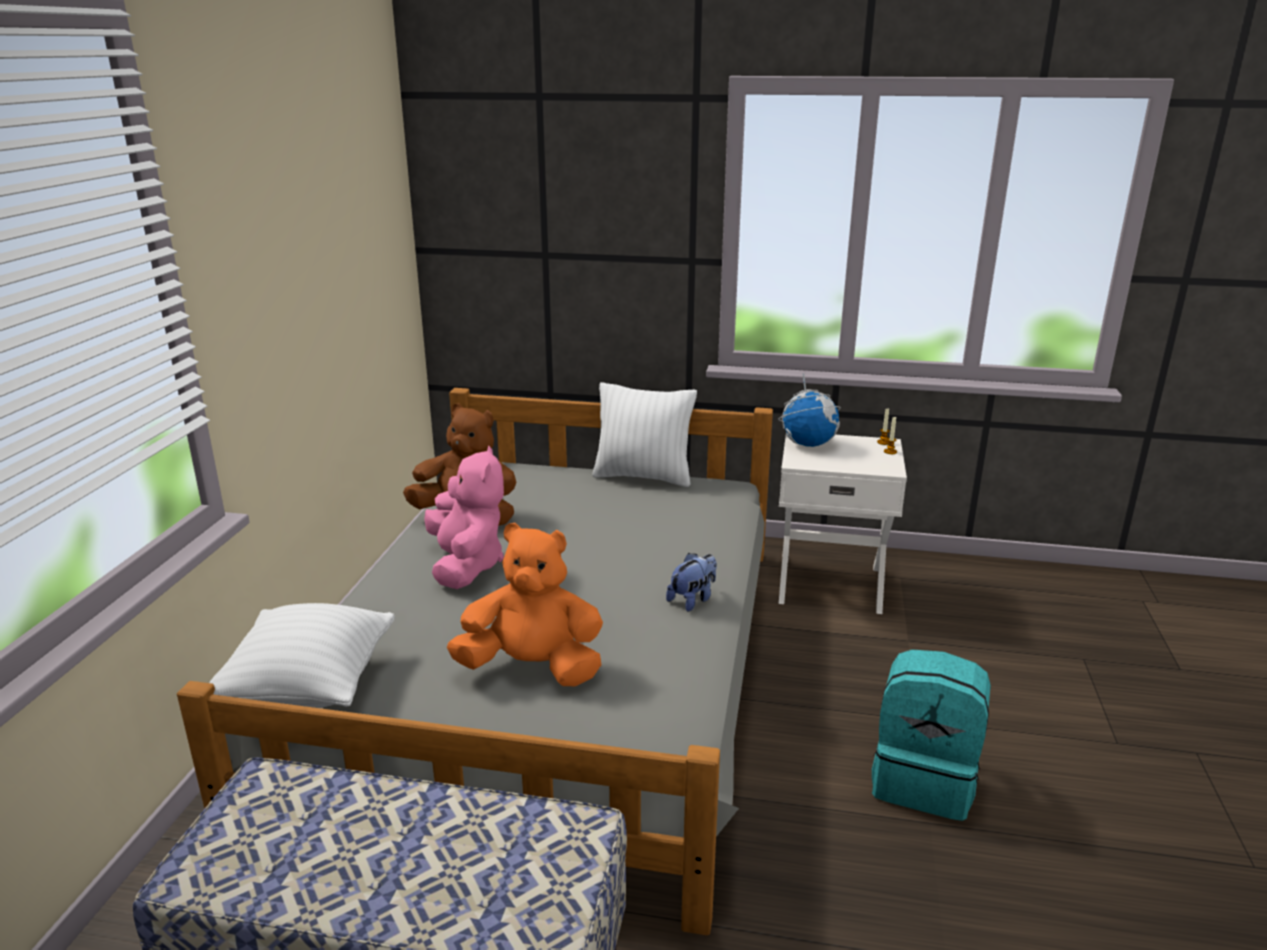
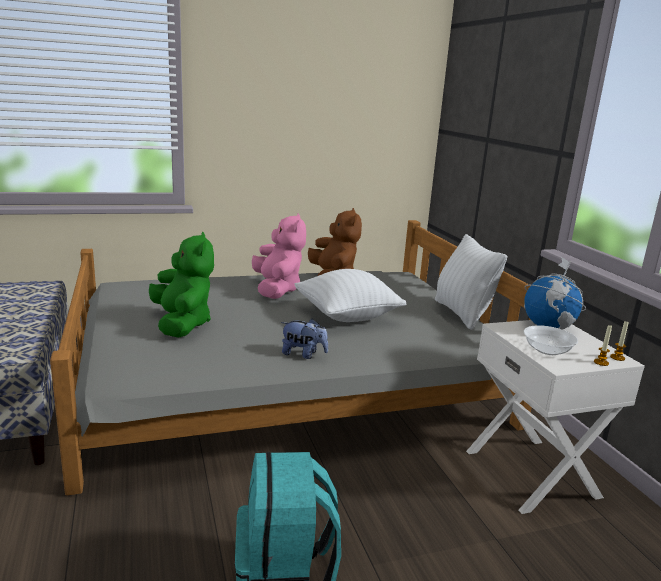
camera: 60 degrees right, 5 degrees down
(309, 688) = (134, 285): white pillow -> white pillow (347, 316)
(466, 565) = (277, 290): pink plush toy -> pink plush toy turned 60 degrees counterclockwise
(532, 668) = (182, 324): orange plush toy -> green plush toy
(857, 462) = (547, 350): none -> bowl

